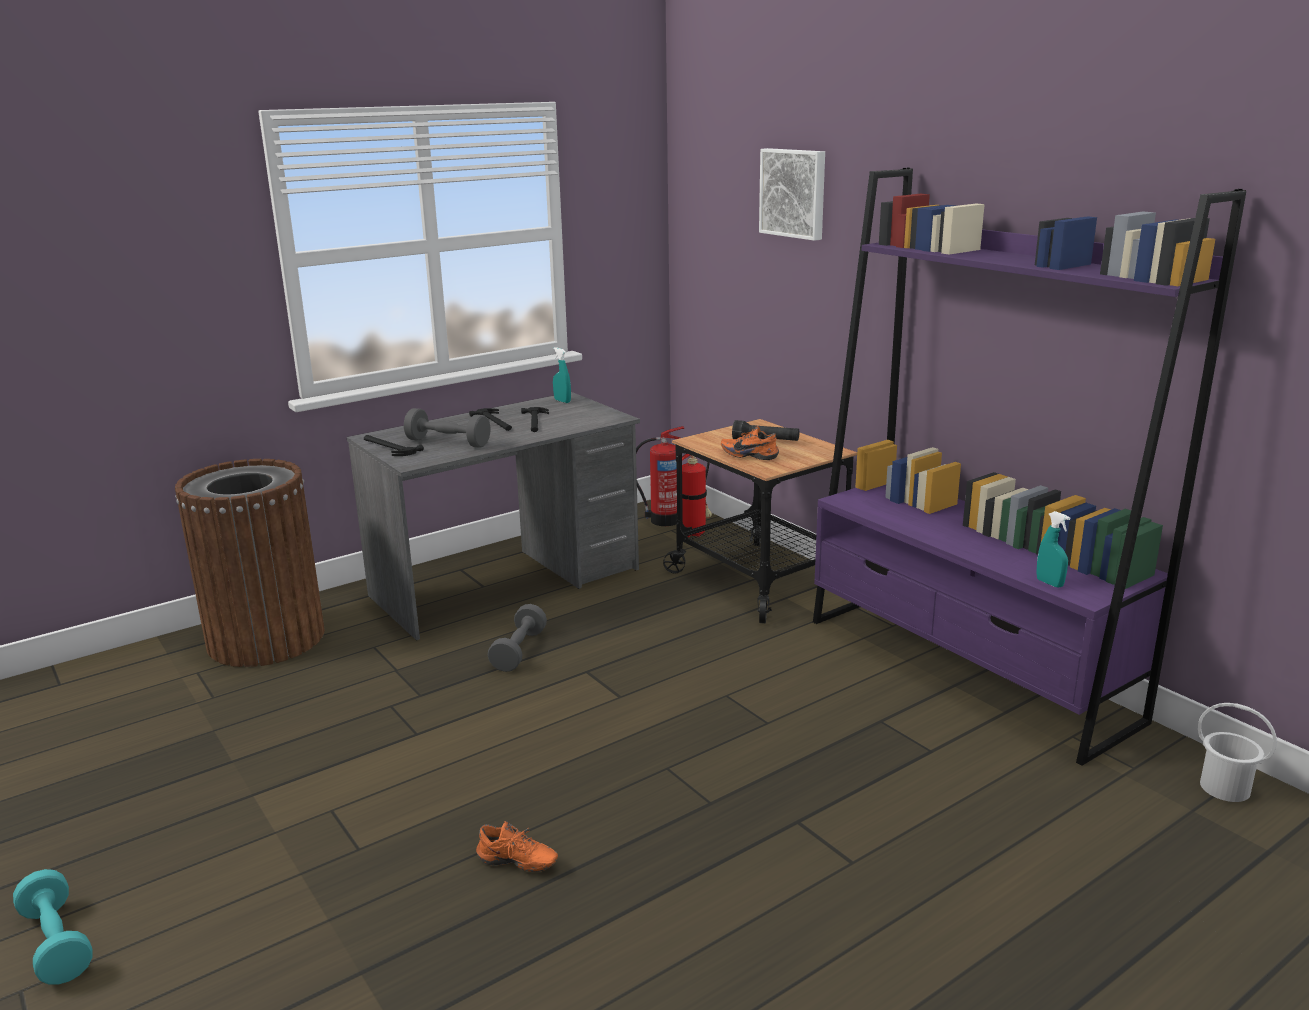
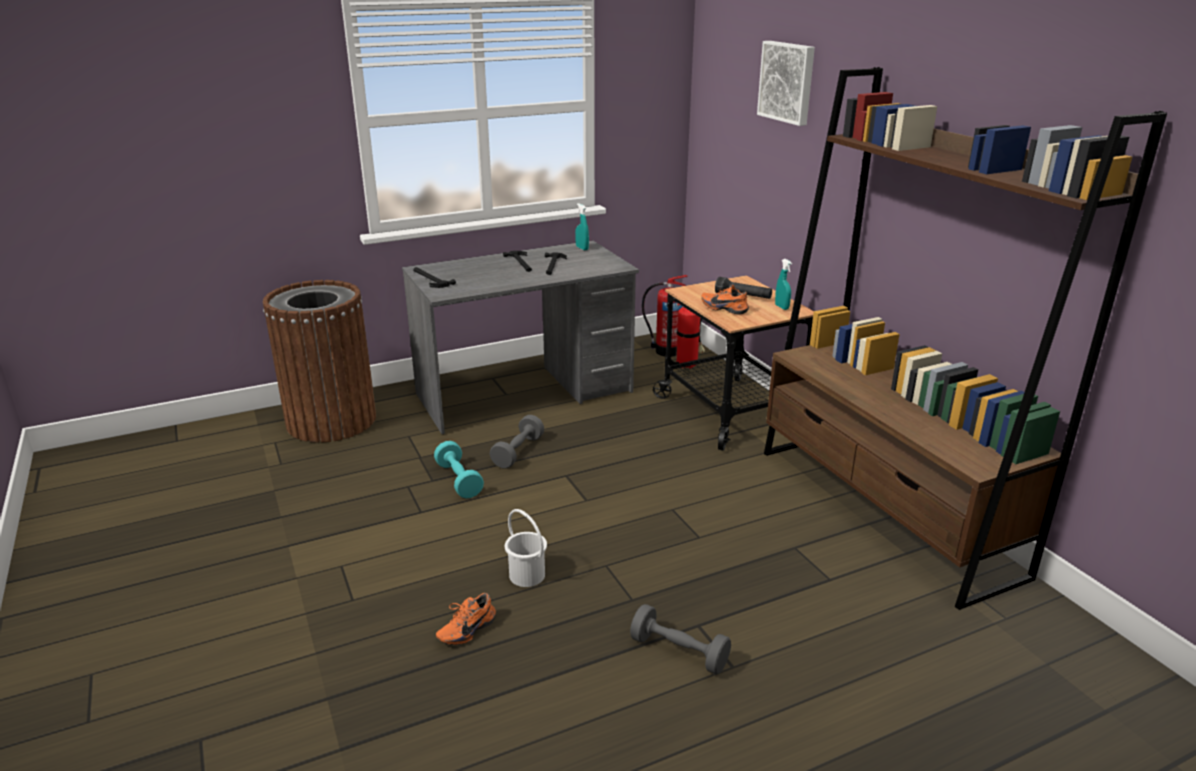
camera: 10 degrees right, 5 degrees up
(57, 943) = (124, 642): turquoise dumbbell -> turquoise dumbbell (459, 480)
(448, 443) = (477, 279): grey dumbbell -> grey dumbbell (679, 652)
(516, 865) = (465, 629): orange shoe -> orange shoe turned 105 degrees clockwise
(967, 669) = (884, 510): purple bookcase -> brown bookcase
(1049, 583) = (948, 451): turquoise spray bottle -> turquoise spray bottle (781, 307)
(1224, 787) = (1084, 647): white bucket -> white bucket (527, 575)

